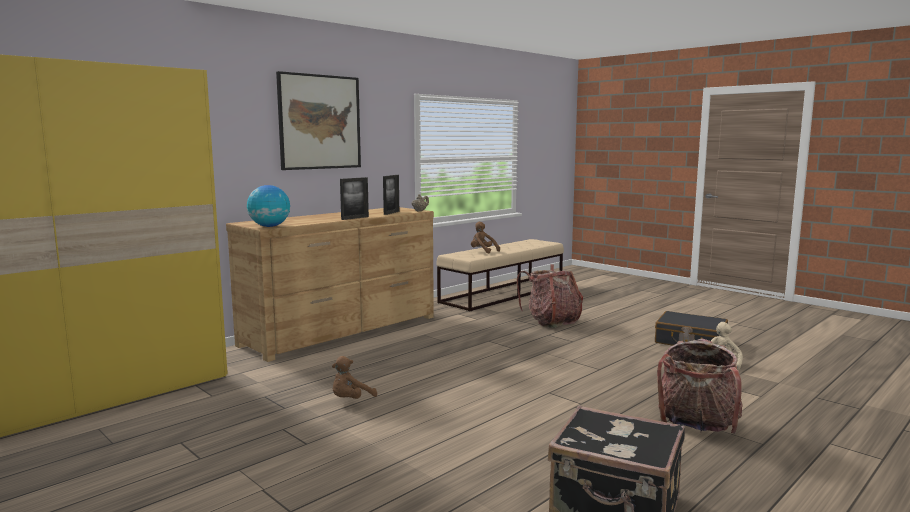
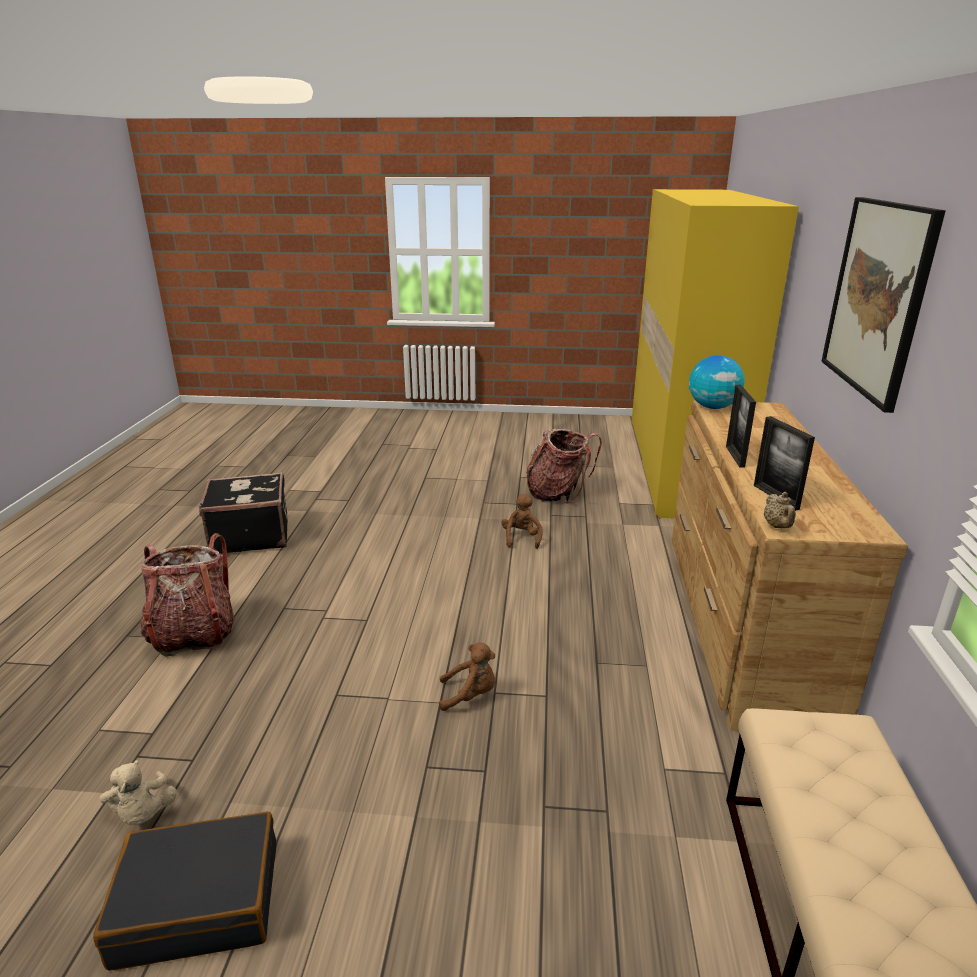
camera: 140 degrees right, 15 degrees up
(483, 251) = (860, 810): brown plush toy -> brown plush toy (470, 695)
(551, 321) = (534, 846): backpack -> backpack (558, 493)

